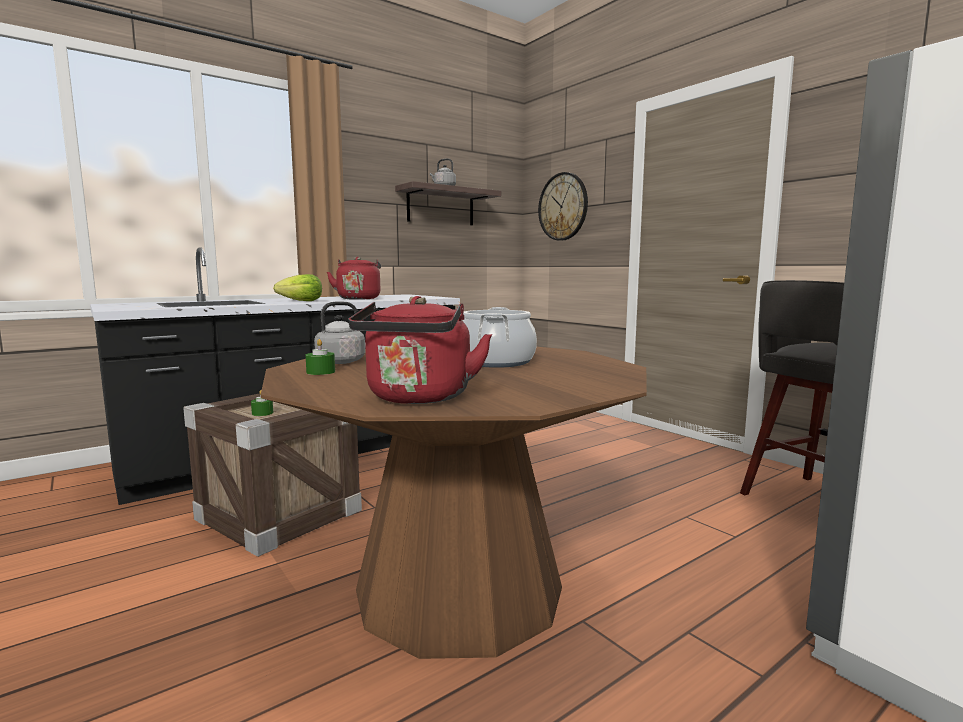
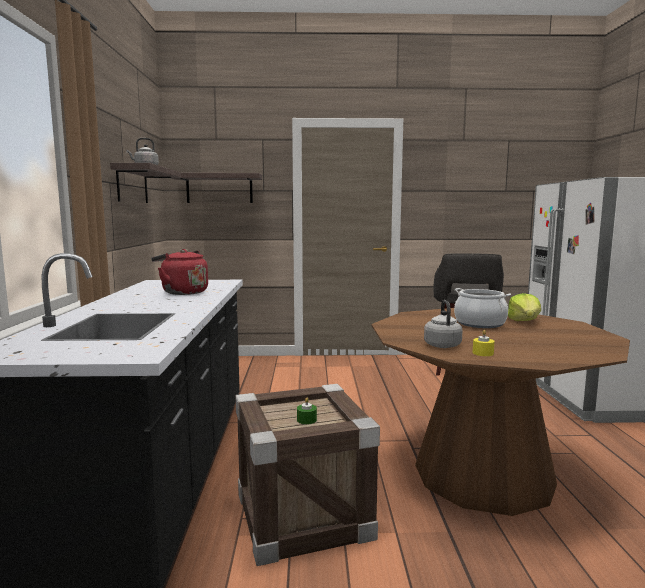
camera: 55 degrees left, 0 degrees up
(301, 301) = (178, 304): lettuce -> lettuce (524, 321)
(320, 372) = (483, 353): green candle -> yellow candle
(418, 398) = (585, 348): red kettle -> none
(563, 207) = (219, 189): wall clock -> shelf

